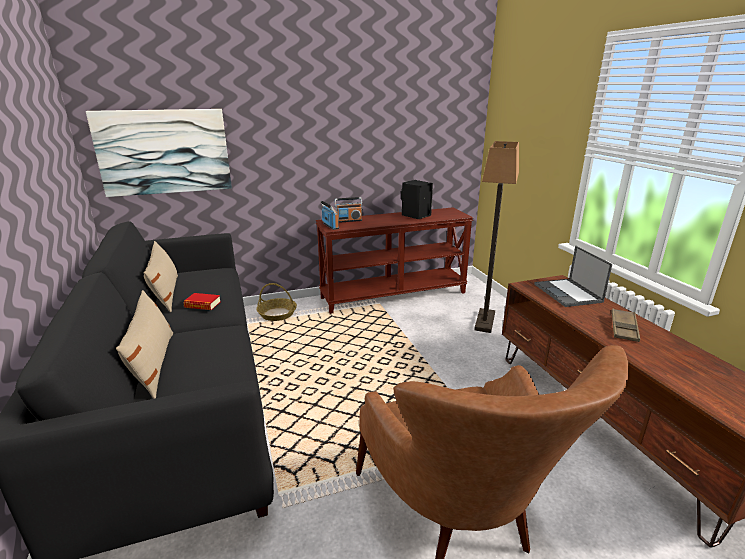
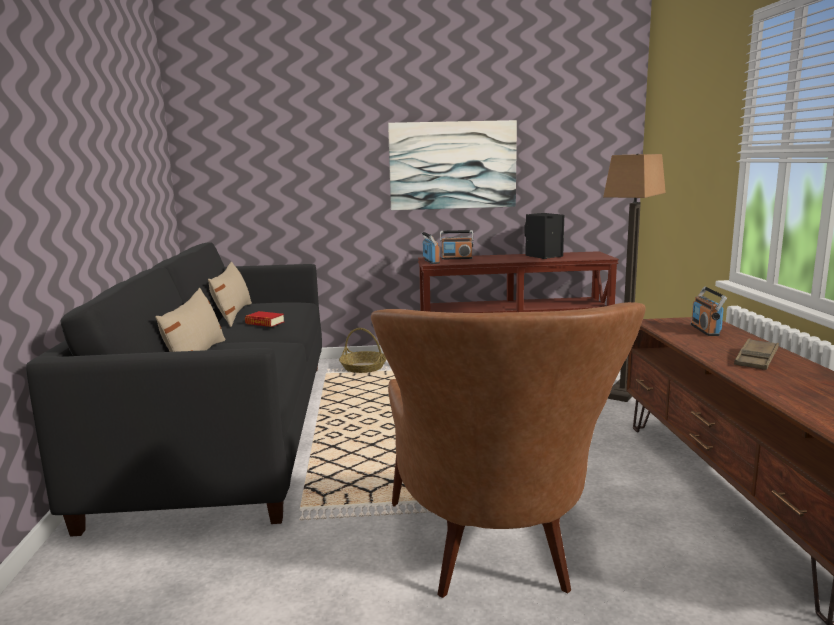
camera: 15 degrees right, 10 degrees down
(164, 152) = (256, 174): picture -> picture (452, 165)
(568, 293) = (705, 330): laptop -> radio

